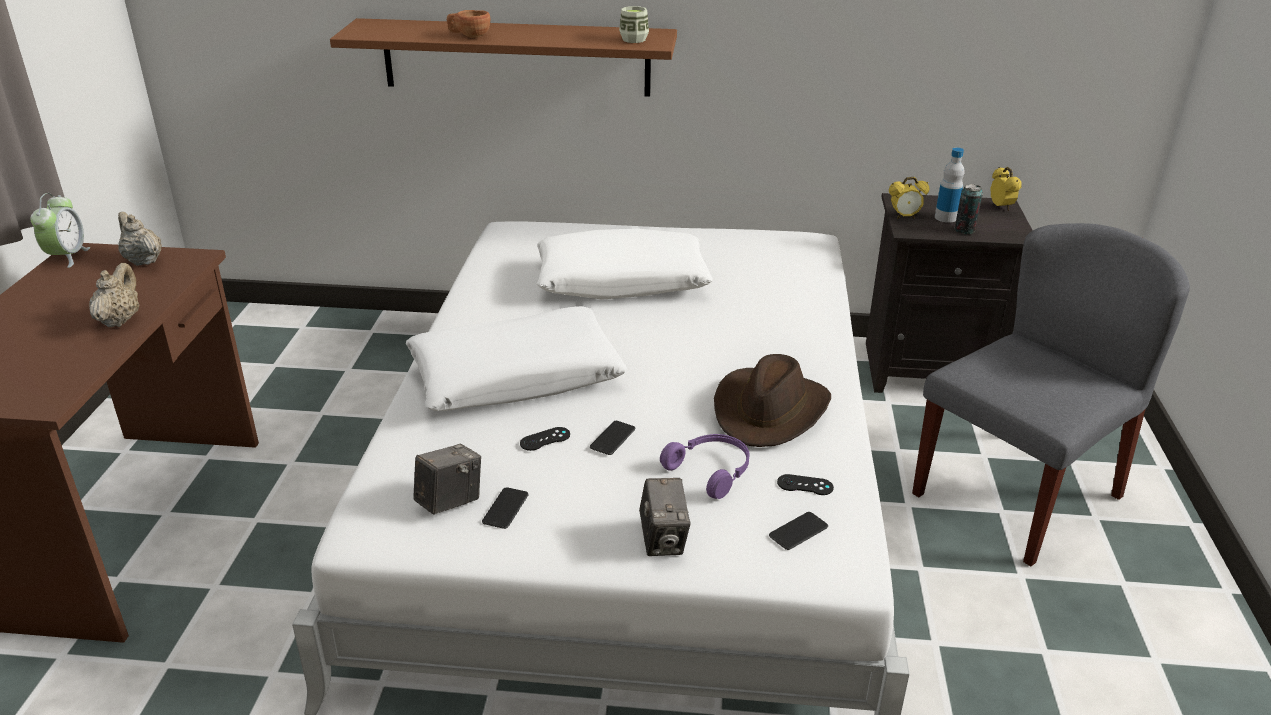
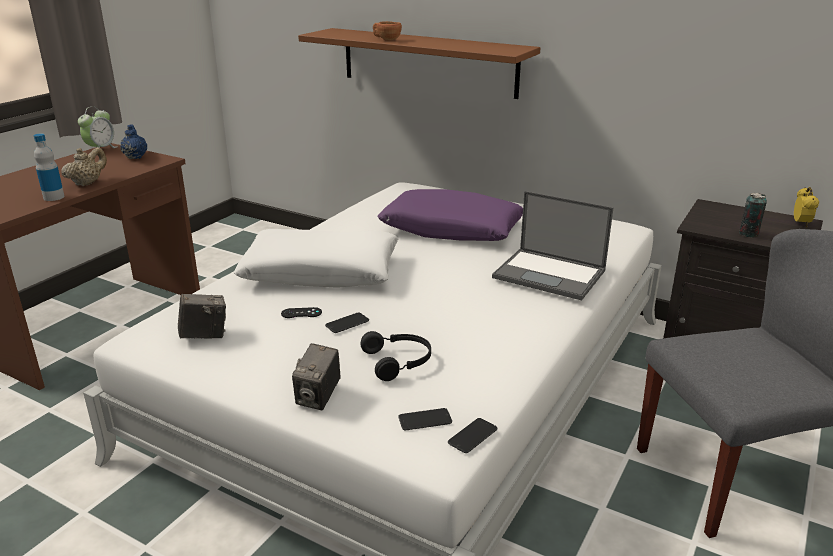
camera: 25 degrees right, 5 degrees down
(143, 260) = (135, 157): beige teapot -> blue teapot
(505, 509) = (234, 349): phone -> phone (472, 436)
(621, 281) = (451, 229): white pillow -> purple pillow
(634, 40) = (497, 49): cup -> none
(711, 471) = (399, 361): purple headphones -> black headphones
(770, 411) = (483, 333): brown hat -> none
(783, 319) = (550, 274): none -> laptop
(805, 485) = (462, 389): black game controller -> none
(904, 217) = (701, 217): alarm clock -> none
(945, 218) = (739, 223): bottle -> bottle (54, 197)

